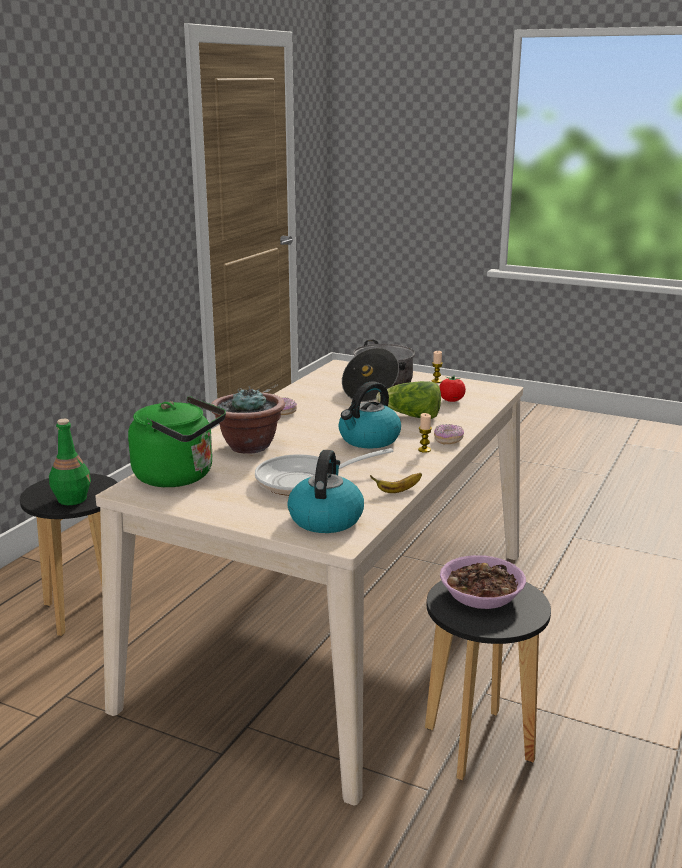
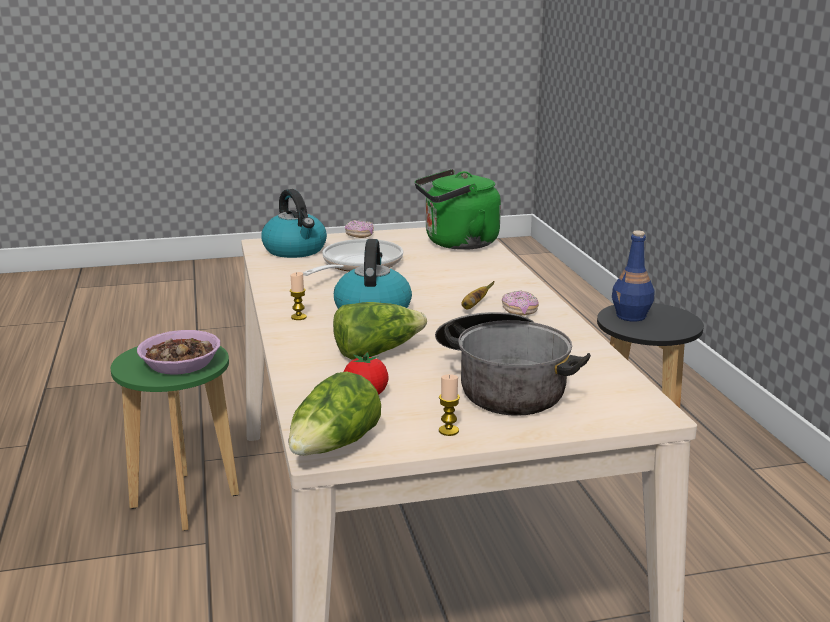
camera: 140 degrees right, 0 degrees up
(72, 499) = (631, 316): green bottle -> blue bottle
(248, 446) = (466, 274): potted plant -> none
(398, 491) = (269, 278): banana -> banana (473, 306)
(448, 440) = (287, 334): donut -> donut (359, 236)
(479, 744) = (184, 501): black stool -> green stool
(494, 389) = (334, 447): none -> lettuce

